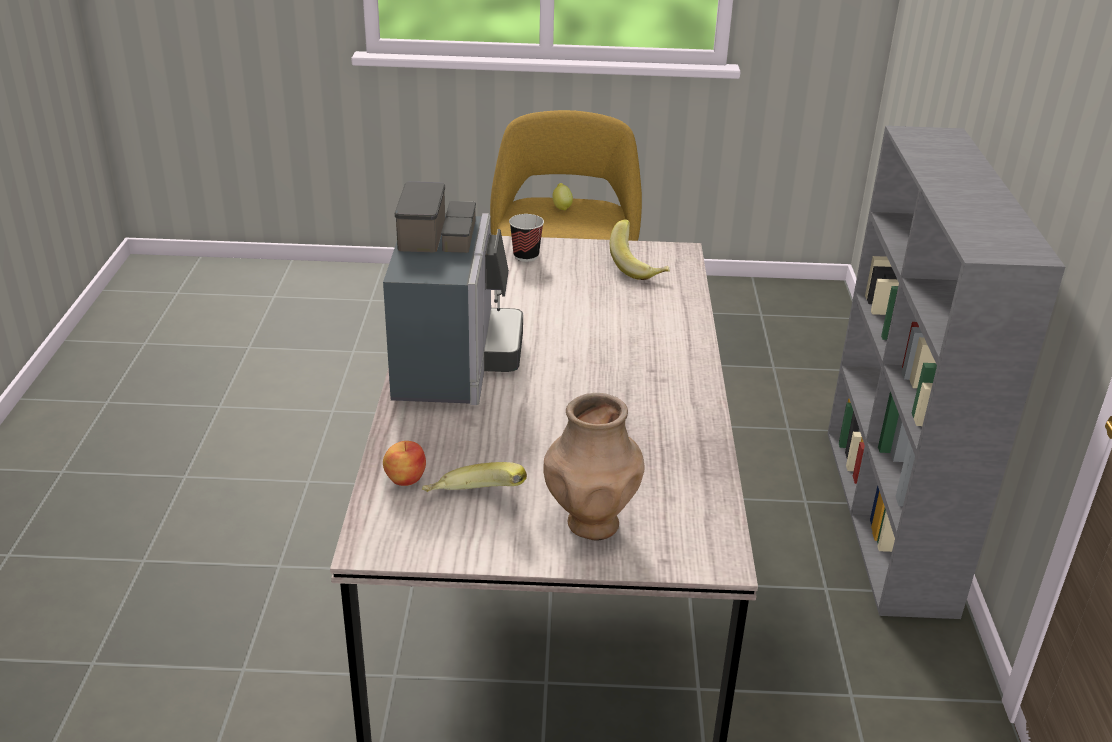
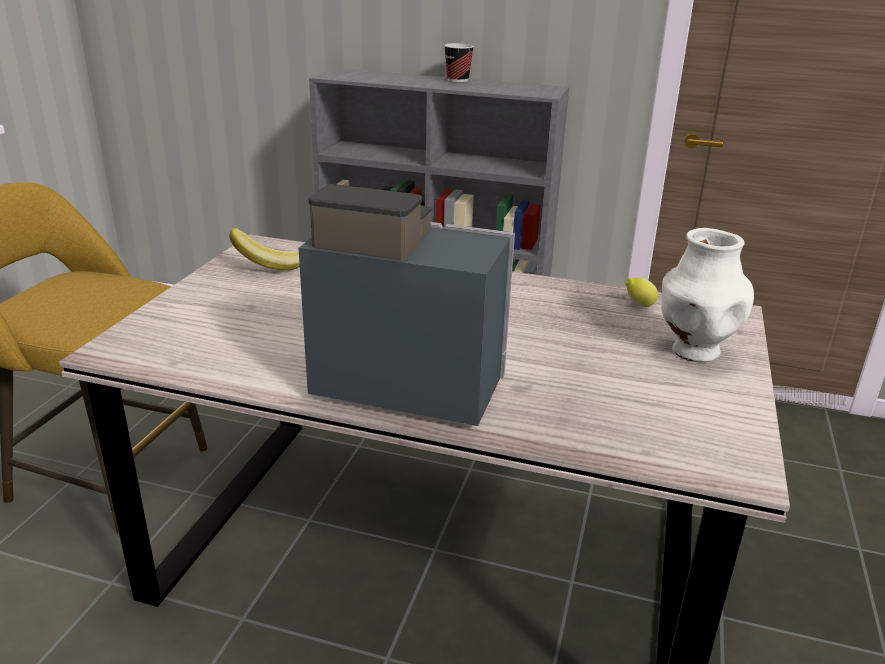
camera: 75 degrees left, 5 degrees down
(405, 478) = (625, 438): apple -> none
(474, 503) = (667, 403): banana -> none
(526, 256) = (192, 311): cup -> cup (457, 80)
(561, 207) = (51, 293): lemon -> lemon (638, 305)
(592, 523) = (694, 352): brown vase -> white vase

